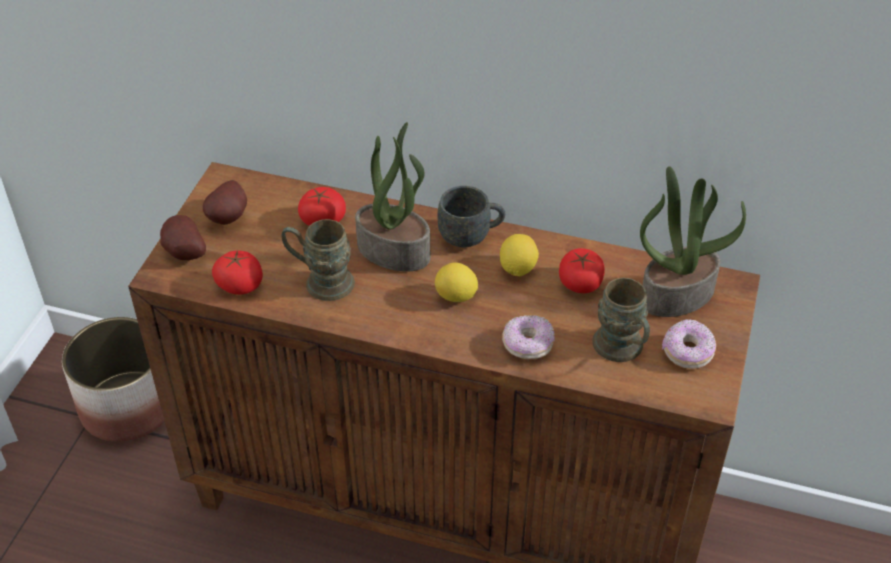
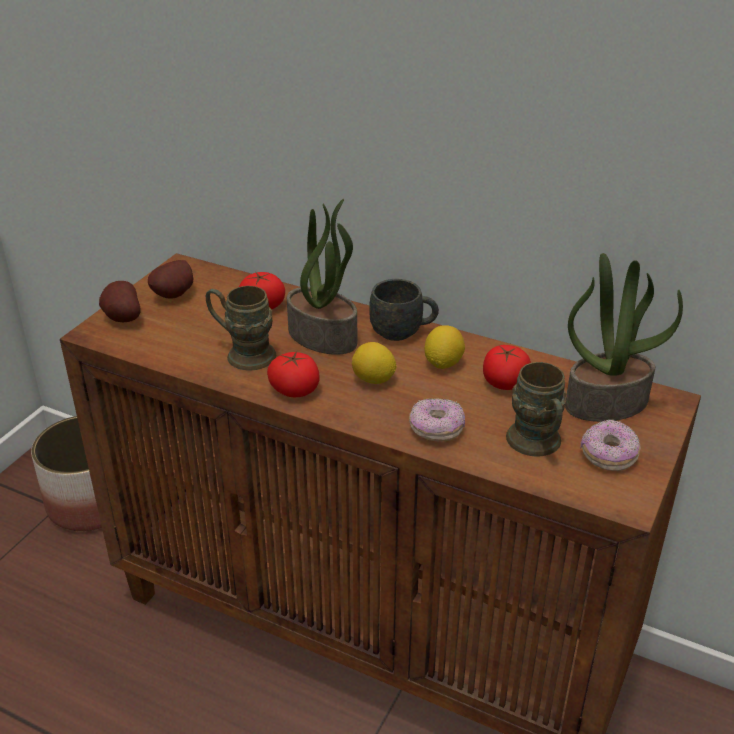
camera: 10 degrees right, 10 degrees down
(240, 285) = (164, 348): tomato -> tomato (294, 389)

